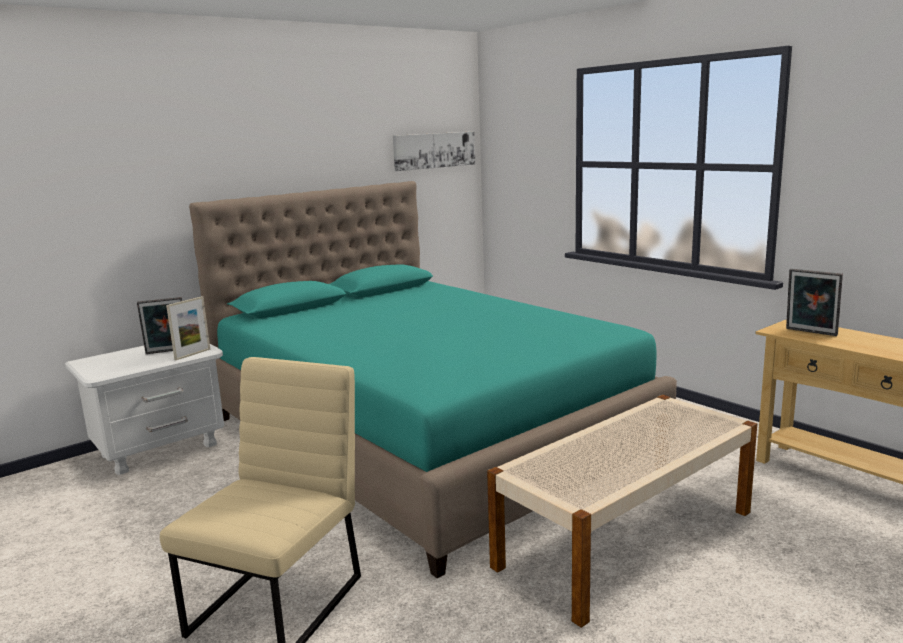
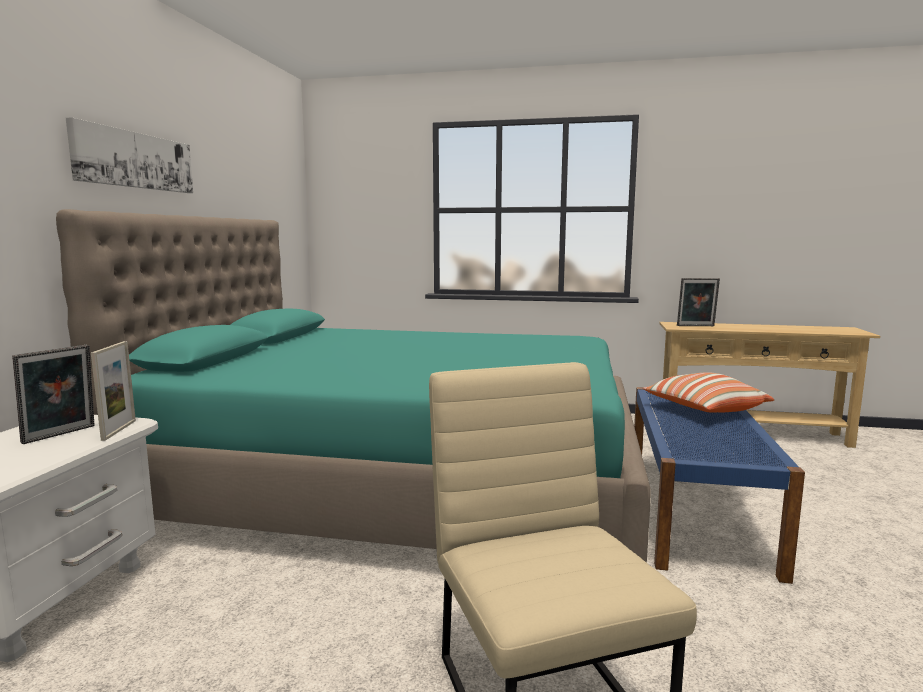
camera: 40 degrees left, 5 degrees down
(434, 150) = (277, 192): picture -> picture (134, 160)
(625, 538) = (693, 509): beige bench -> blue bench
(660, 436) = (704, 410): none -> pillow

